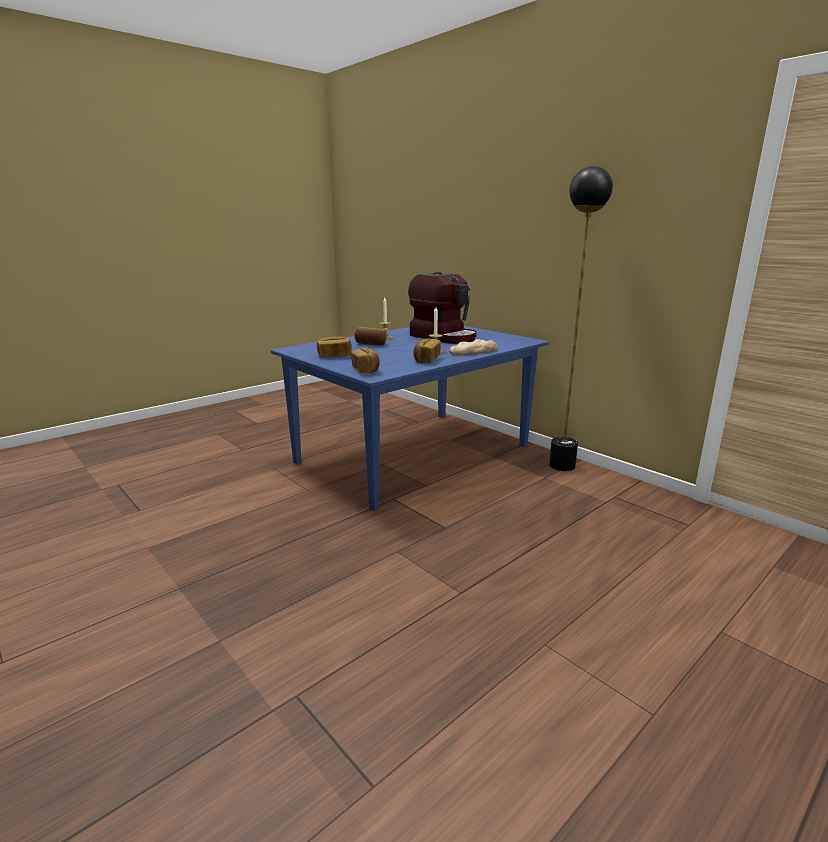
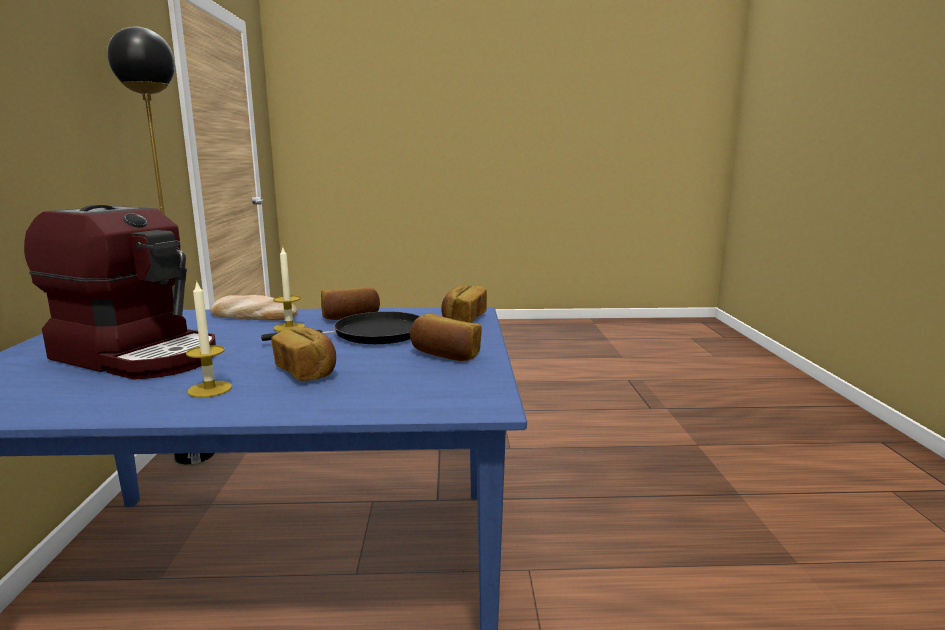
camera: 140 degrees left, 5 degrees down
(388, 356) = (373, 334): none -> black frying pan
(444, 337) = (139, 355): coffee machine -> coffee machine turned 120 degrees clockwise

